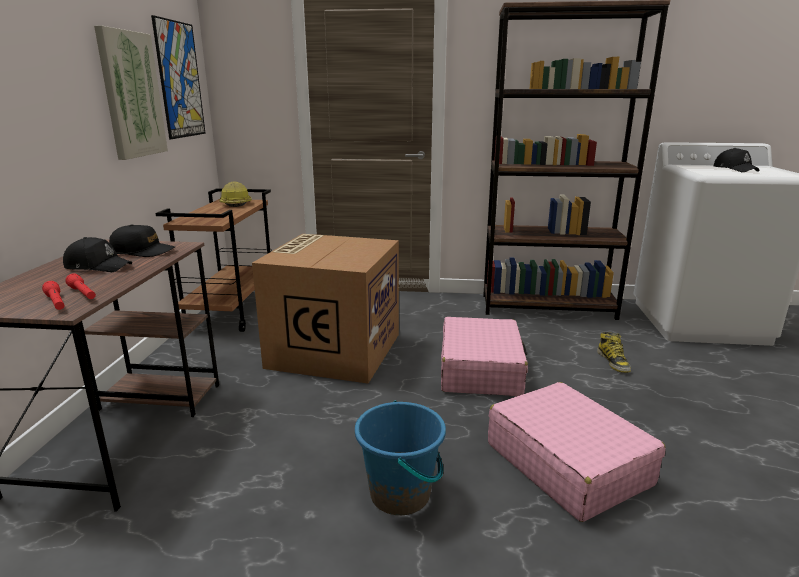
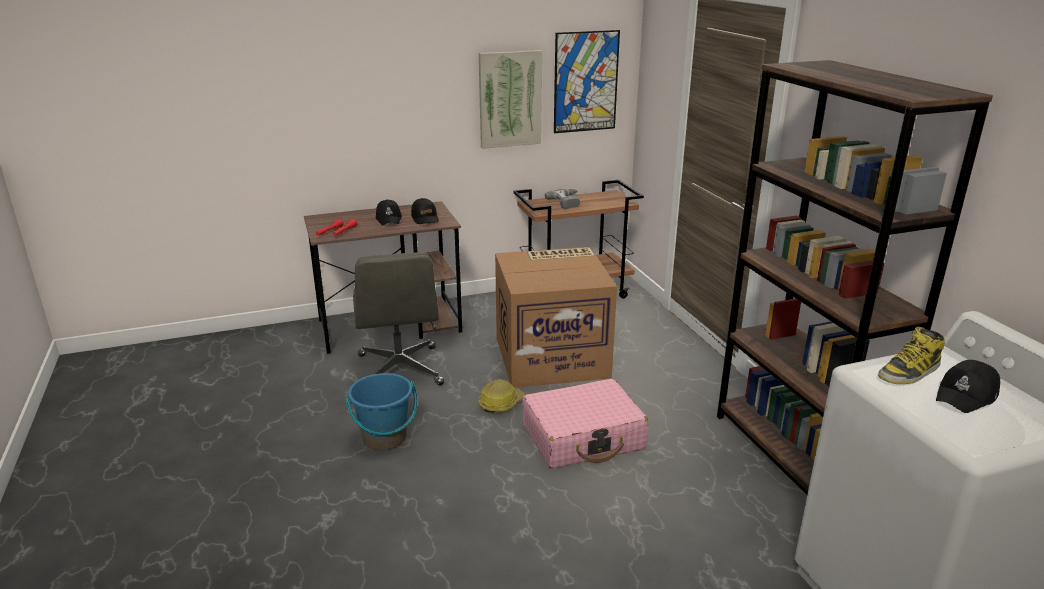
camera: 65 degrees right, 5 degrees up
(212, 212) = (568, 202): none -> power drill
(235, 203) = (607, 199): hard hat -> hard hat (500, 403)
(252, 448) = (400, 370): none -> grey office chair
(567, 463) = (462, 508): pink suitcase -> none
(613, 362) = (682, 523): boot -> boot (909, 372)

